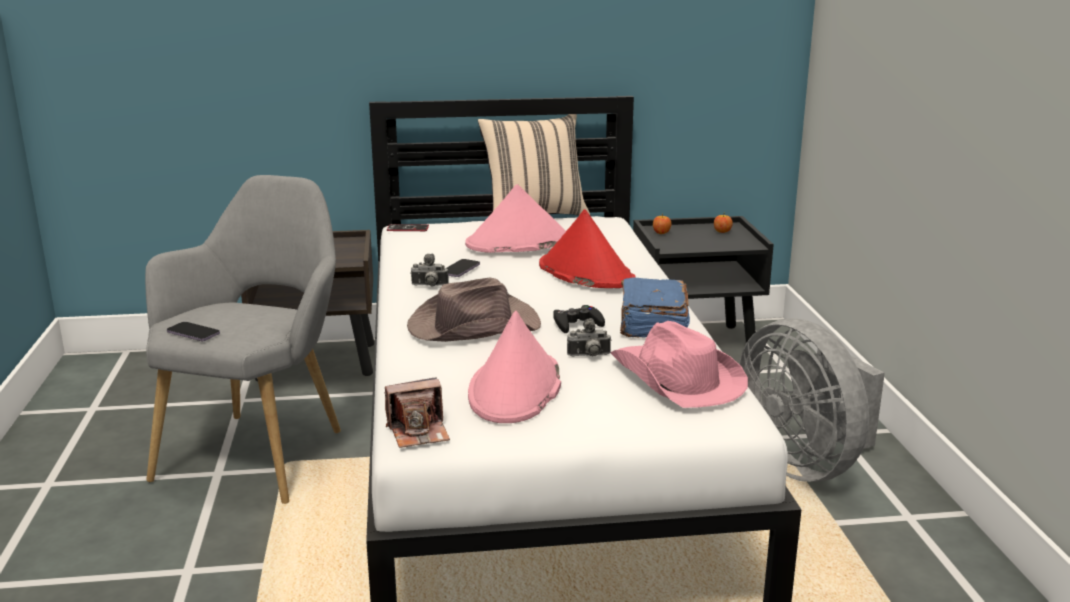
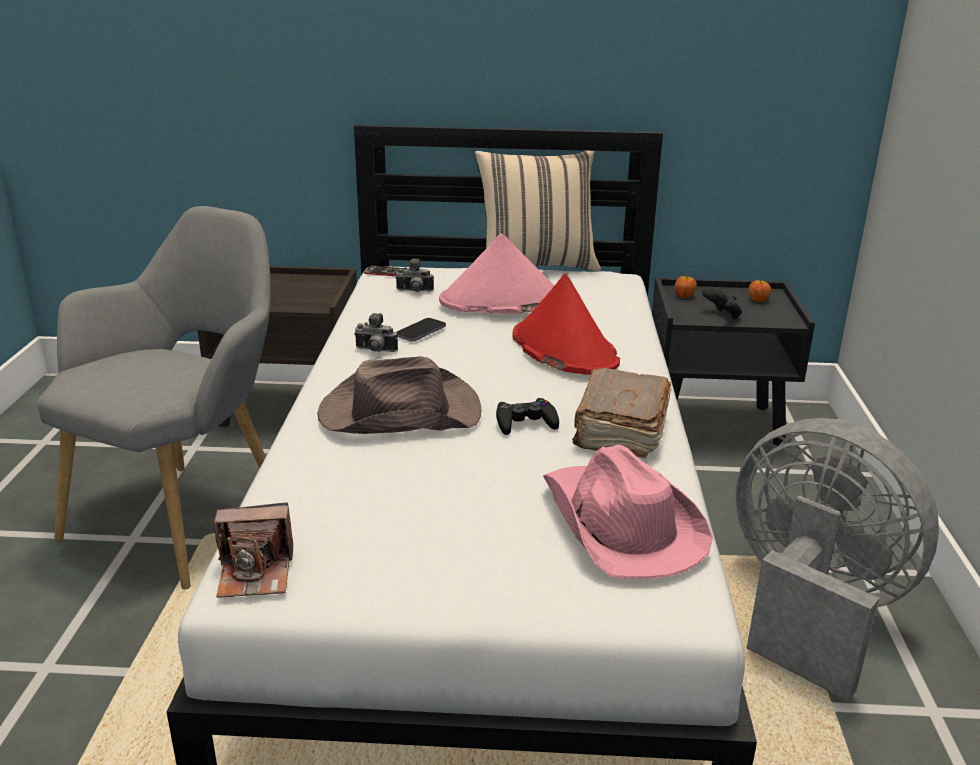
camera: 10 degrees right, 5 degrees up
(193, 333) = (90, 389): phone -> none
(515, 389) = (408, 516): pink hat -> none
(589, 356) = (522, 473): camera -> camera (414, 291)
(652, 323) = (619, 430): blue book -> brown book
(697, 245) = (722, 316): none -> black game controller
(804, 464) = (809, 610): grey fan -> grey fan turned 150 degrees clockwise

